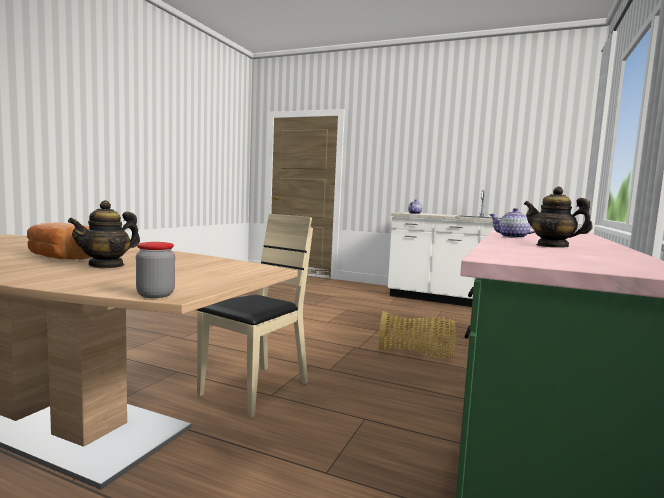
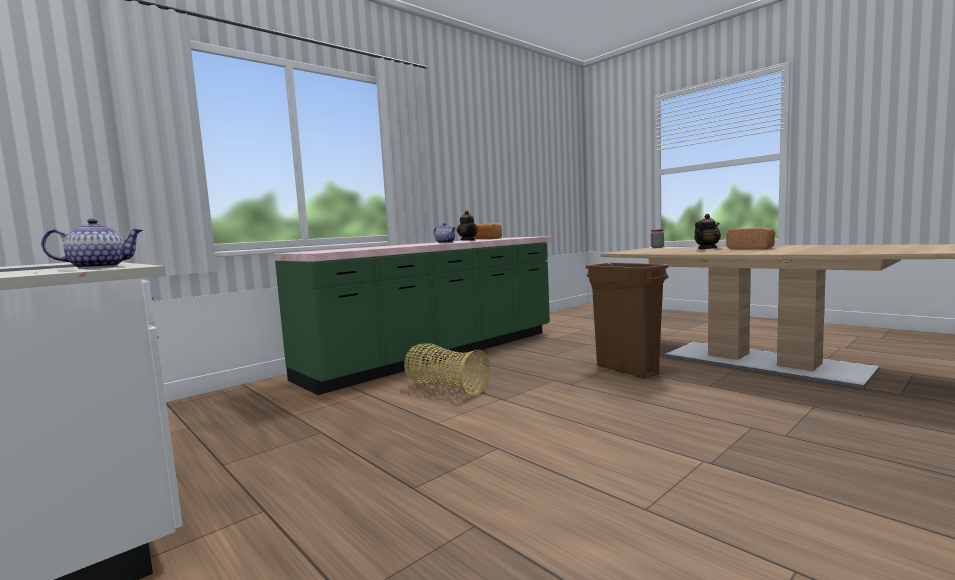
camera: 155 degrees left, 0 degrees up
(255, 390) = (626, 370): beige chair -> brown trash can
(592, 256) = (486, 239): none -> bread

